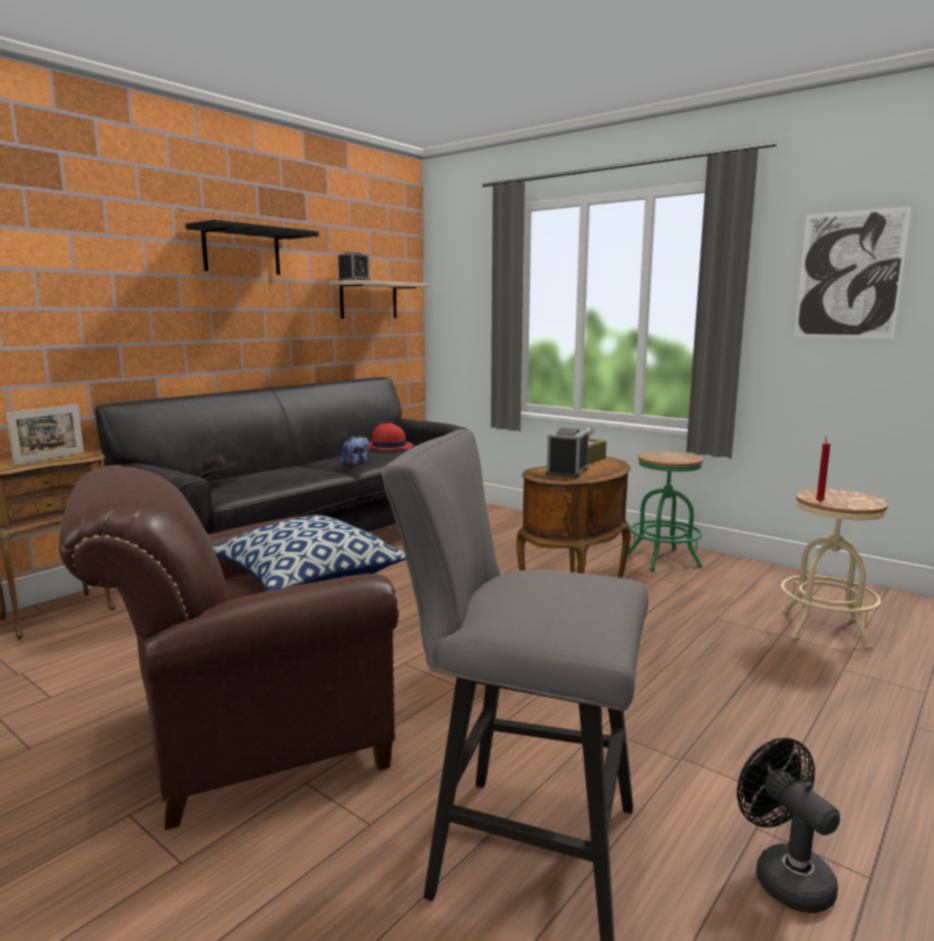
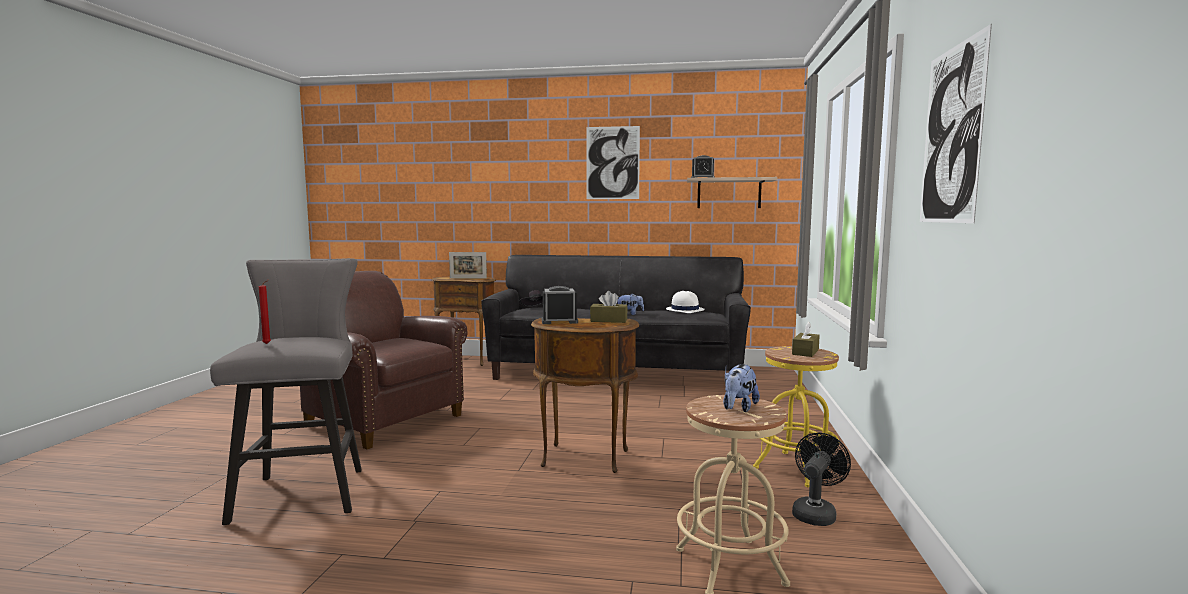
camera: 60 degrees right, 5 degrees down
(242, 251) = (612, 163): black shelf -> picture
(307, 579) = (406, 344): pillow -> none
(388, 446) = (685, 310): red hat -> white hat
(663, 560) = (795, 469): green stool -> yellow stool
(667, 455) = (805, 352): none -> brown tissue box
(783, 875) = (294, 567): black fan -> black fan (815, 513)
(819, 501) = (701, 402): red candle -> red candle (268, 344)
(840, 497) = (738, 408): none -> plush toy

